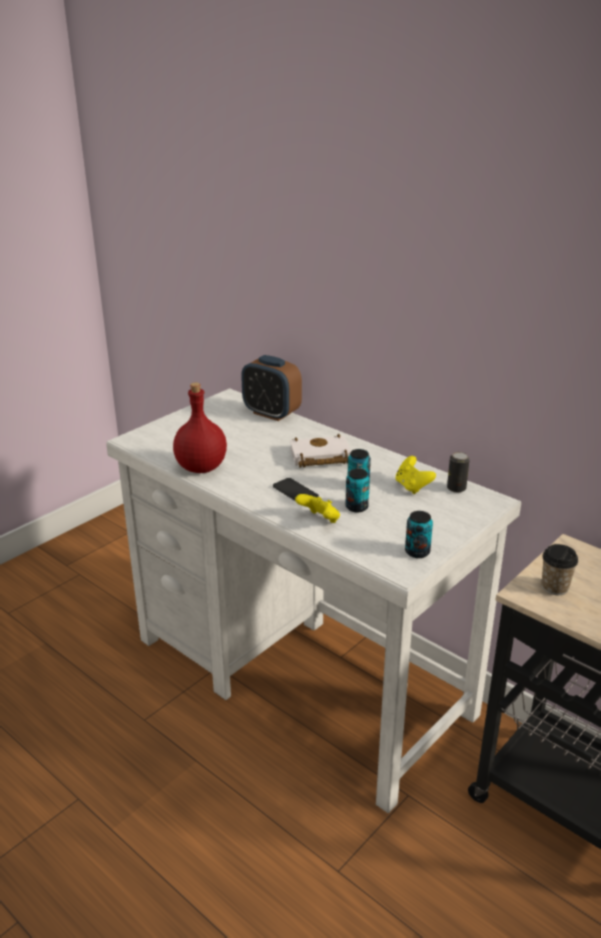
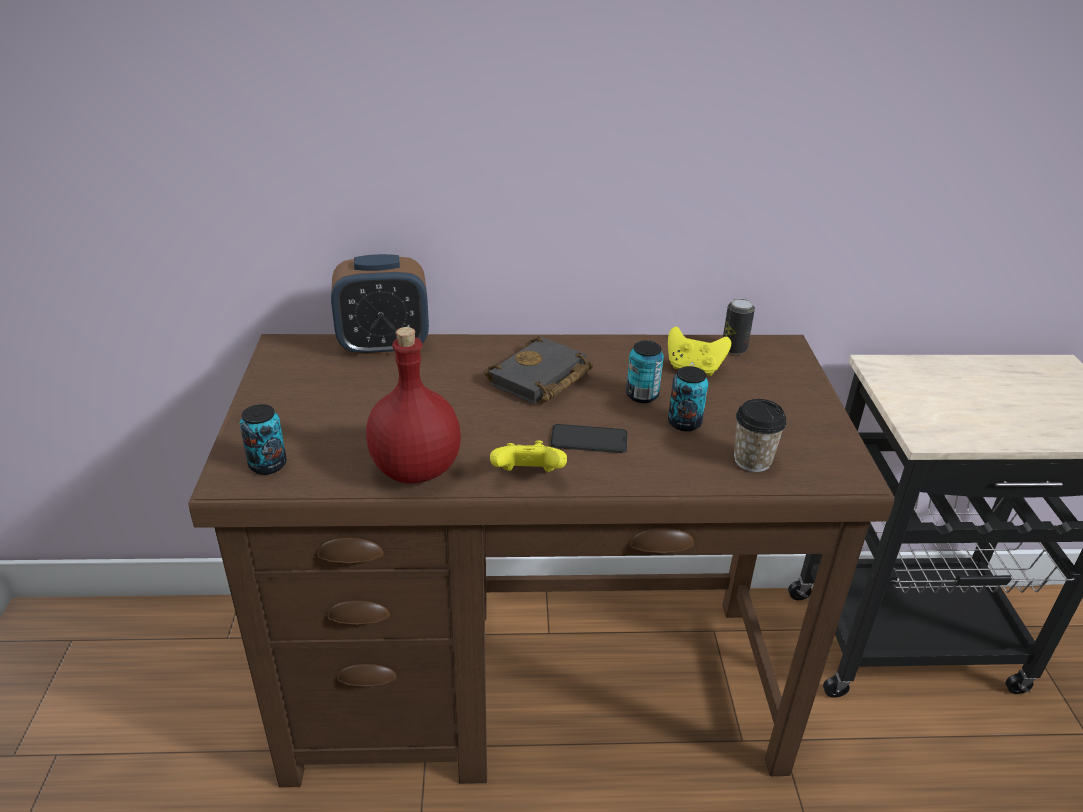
camera: 45 degrees left, 5 degrees up
(303, 675) = (535, 683): white desk -> brown desk
(319, 457) = (540, 380): white book -> black book
(320, 520) = (677, 462): yellow game controller -> yellow game controller (528, 476)
(417, 552) = (826, 444): can -> can (268, 465)
(554, 587) = (935, 415): cup -> cup (752, 460)

